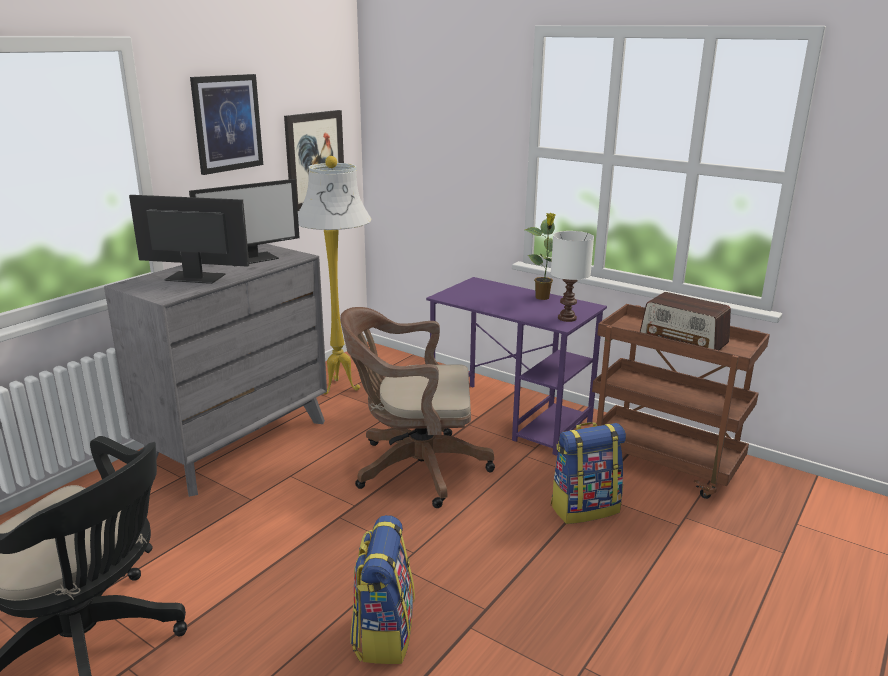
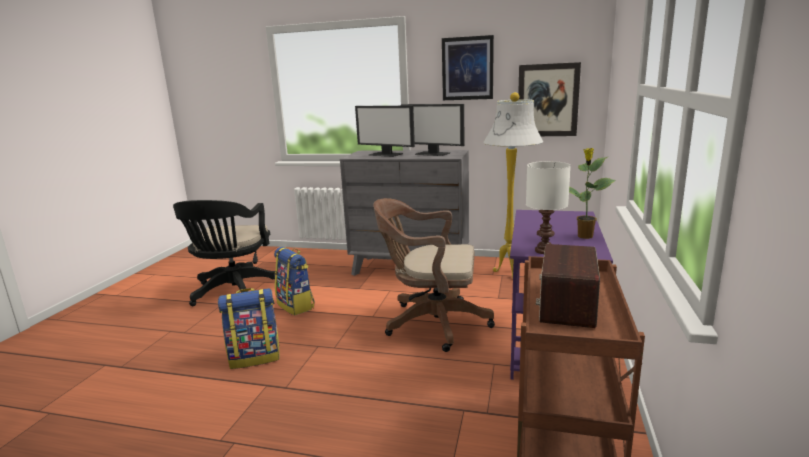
camera: 70 degrees right, 5 degrees down
(194, 277) = (386, 154): monitor -> monitor turned 135 degrees clockwise
(413, 468) = (431, 323): brown office chair -> brown office chair turned 60 degrees counterclockwise
(584, 508) = (436, 409): backpack -> backpack (296, 306)

